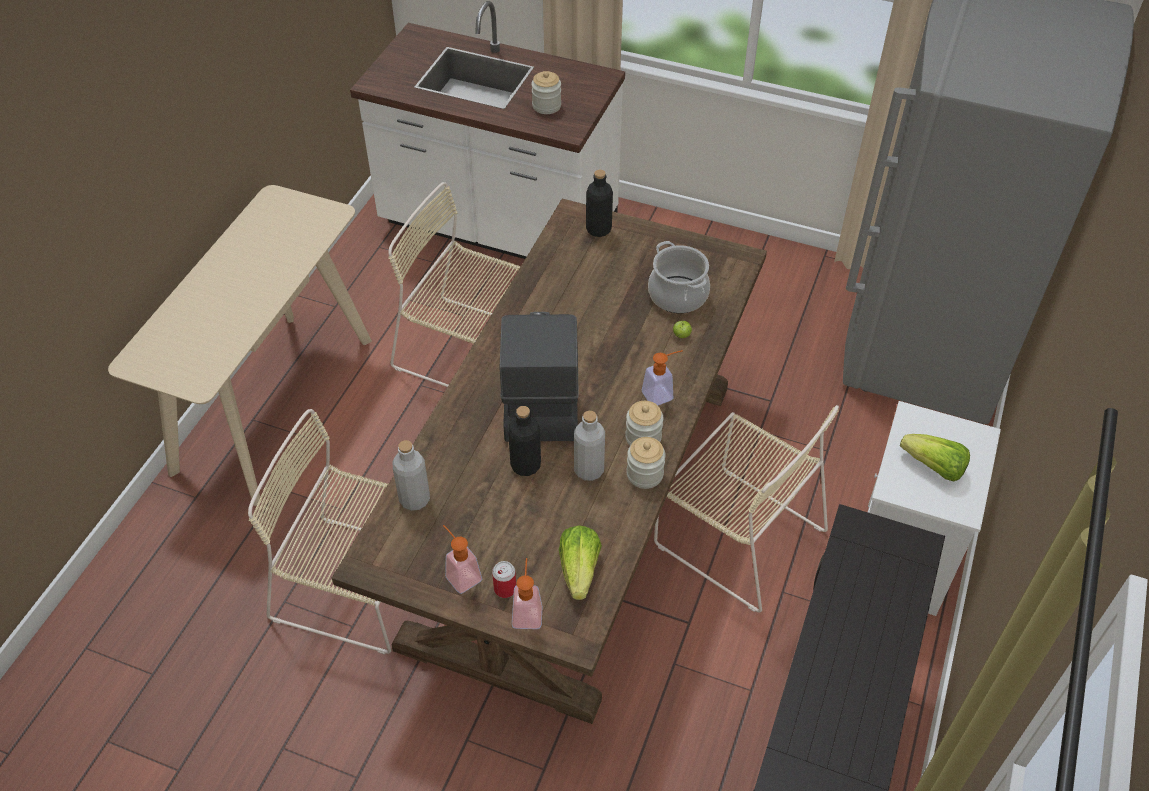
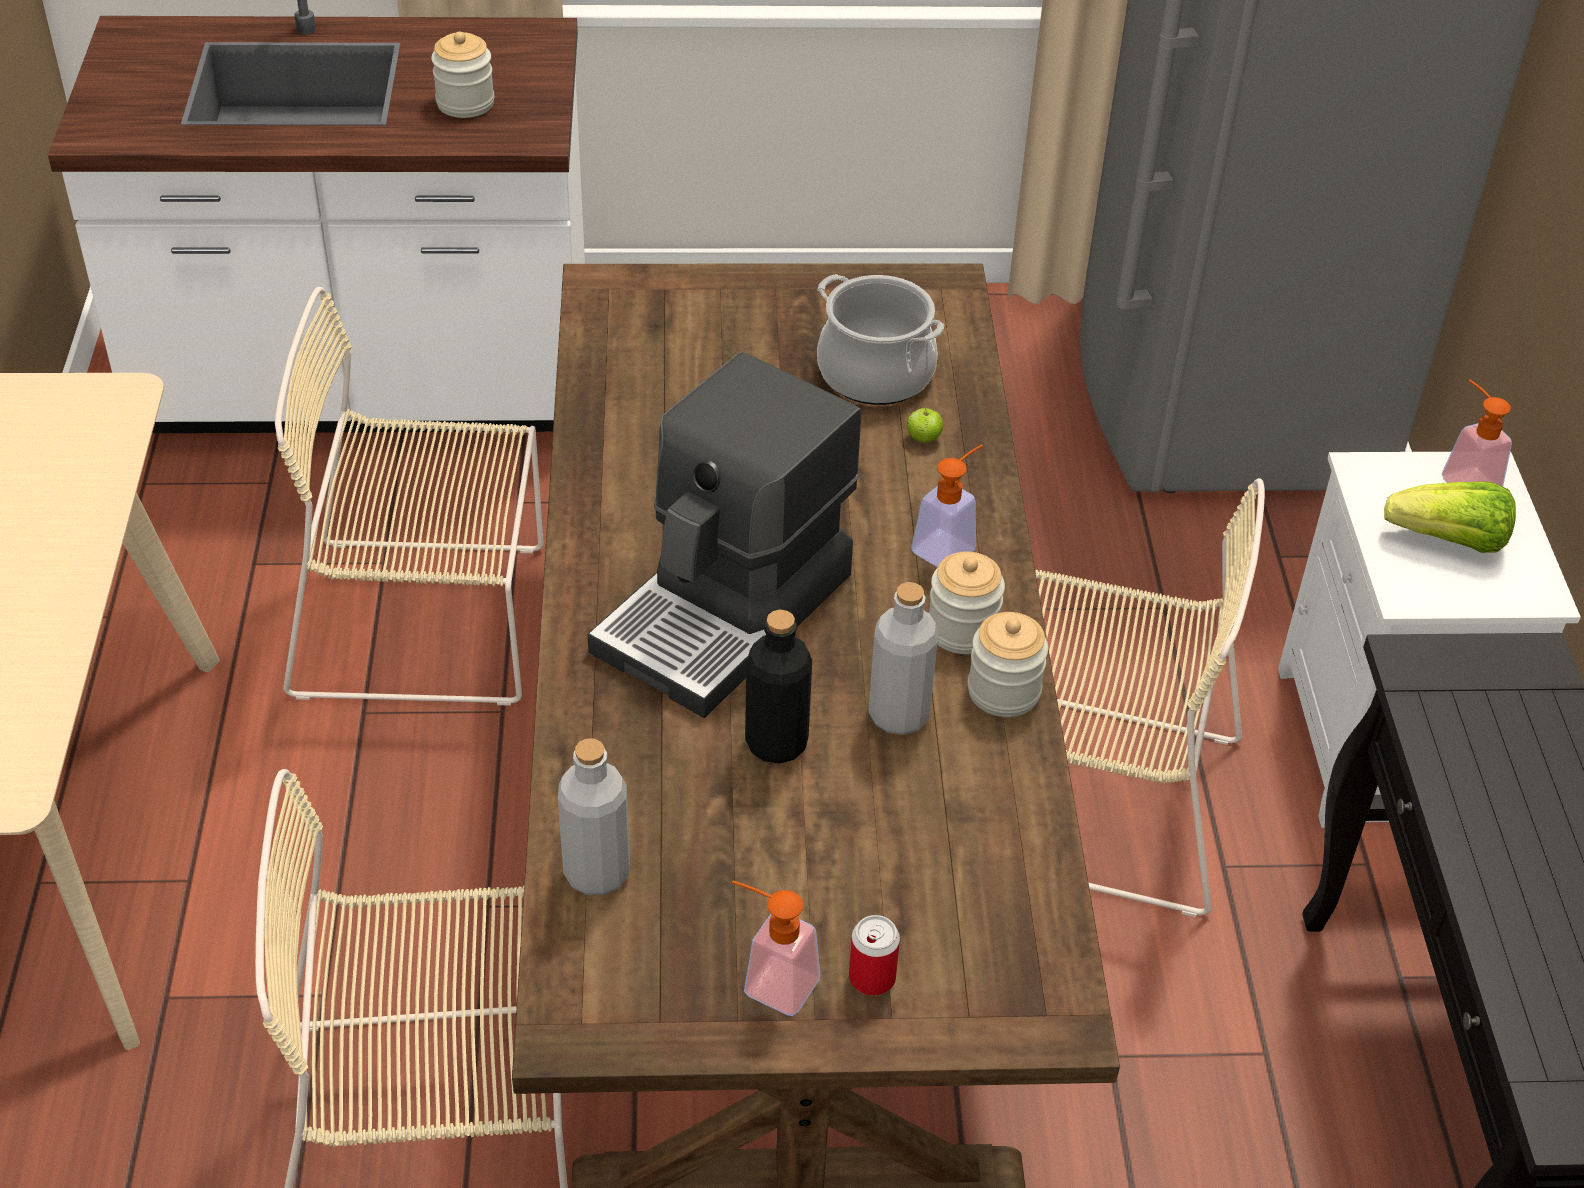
camera: 25 degrees left, 5 degrees down
(527, 611) = (938, 1003): soap dispenser -> soap dispenser (1464, 479)
(539, 395) = (728, 613): coffee machine -> coffee machine turned 120 degrees counterclockwise
(579, 570) = (989, 896): lettuce -> none
(598, 229) = (665, 300): black bottle -> none

